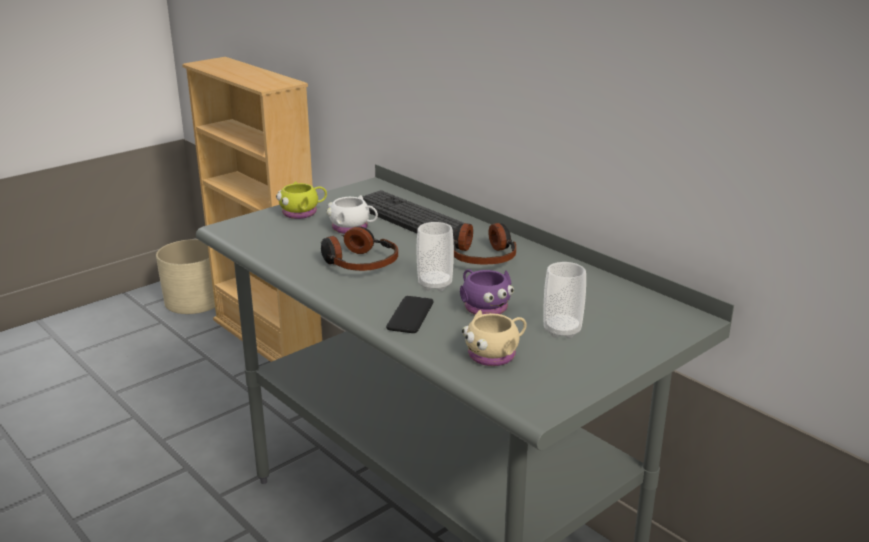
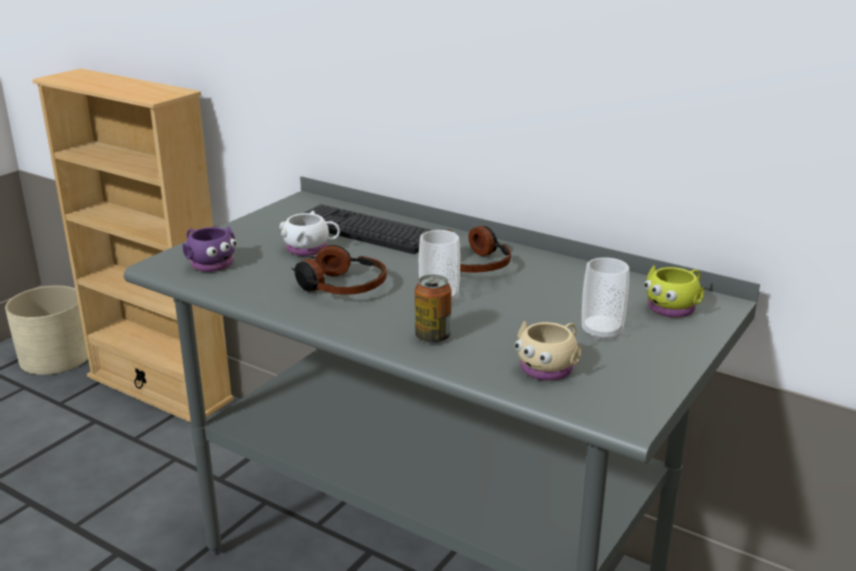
camera: 15 degrees left, 0 degrees up
(302, 212) = (242, 237): yellow mug -> yellow mug (674, 306)
(410, 315) = (433, 337): phone -> can
(483, 306) = (504, 317): purple mug -> purple mug (209, 263)

